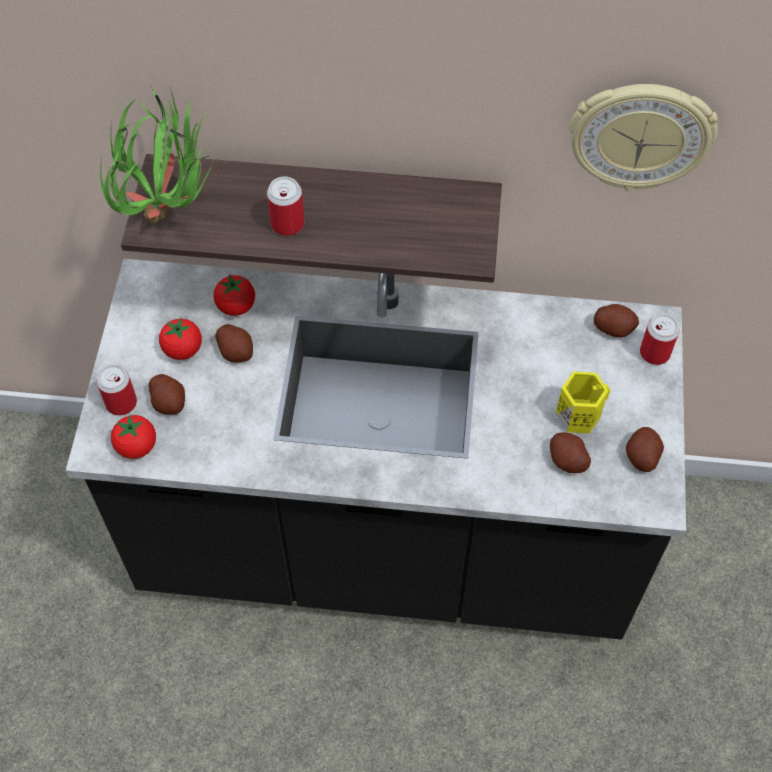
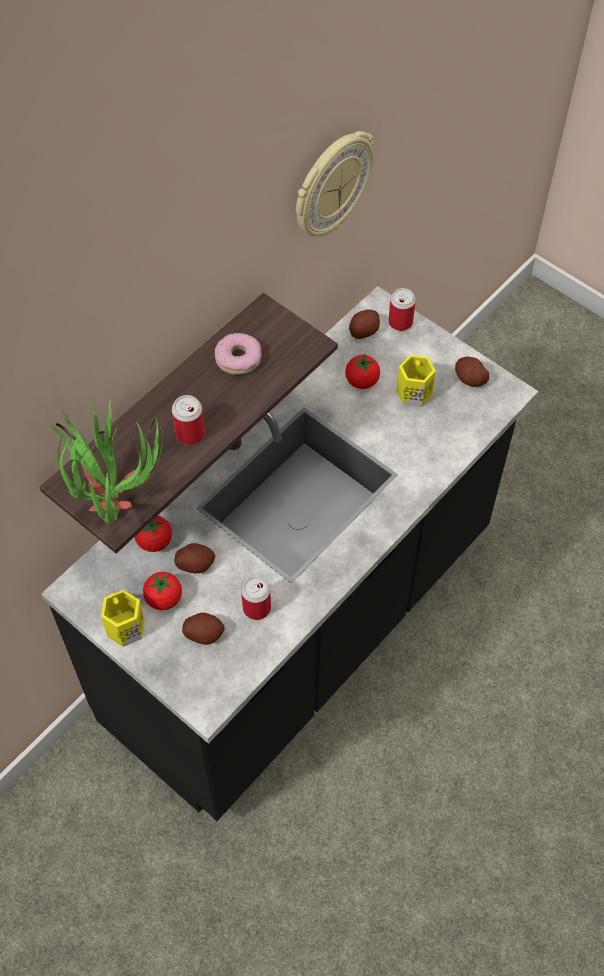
camera: 55 degrees left, 0 degrees up
(121, 403) = (178, 667): can -> can (256, 608)
(133, 338) = (124, 627): none -> yellow mug
(137, 446) = (225, 677): tomato -> tomato (362, 381)
(404, 210) = (238, 359): none -> donut
(567, 460) = (442, 420): potato -> none

